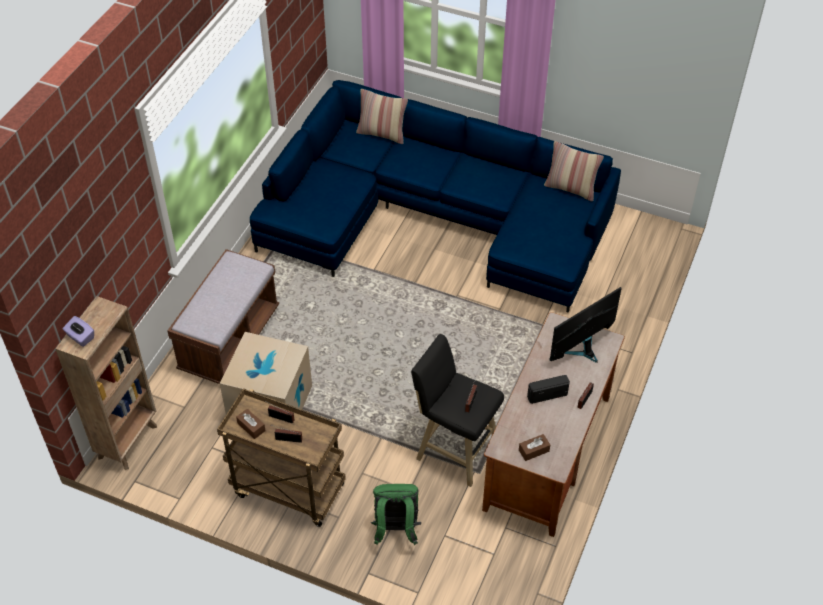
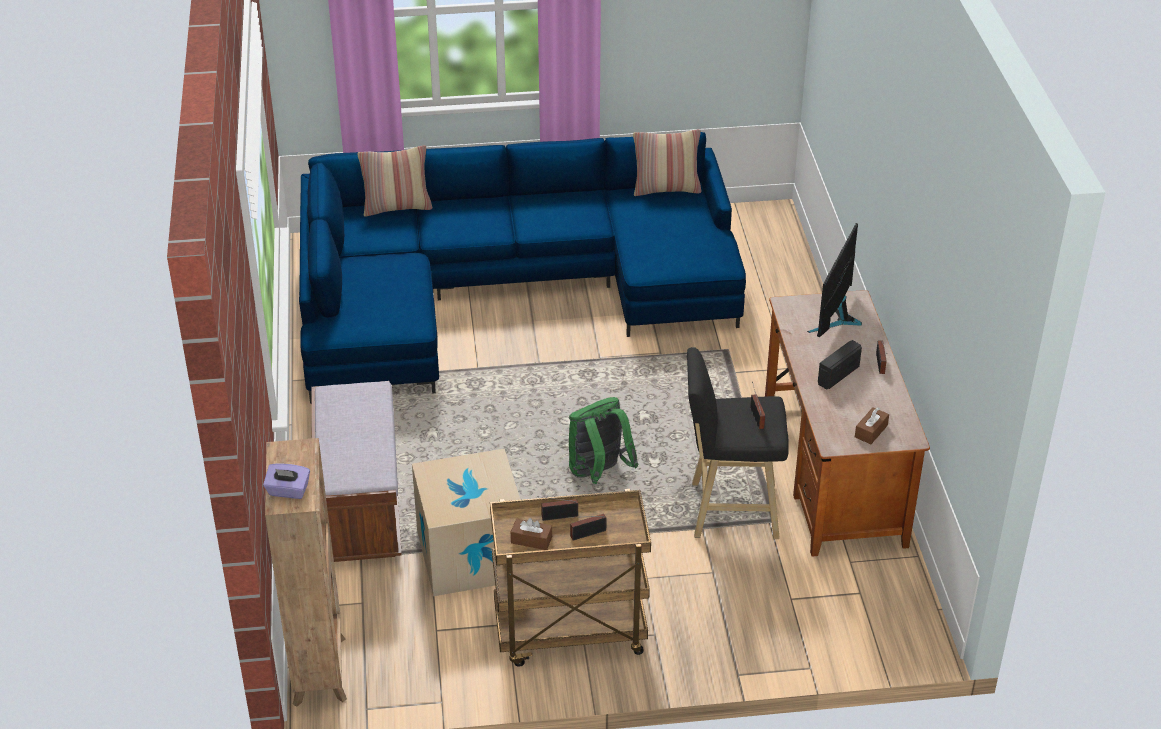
camera: 30 degrees left, 10 degrees down
(395, 530) = (732, 618): green backpack -> green backpack (598, 473)

